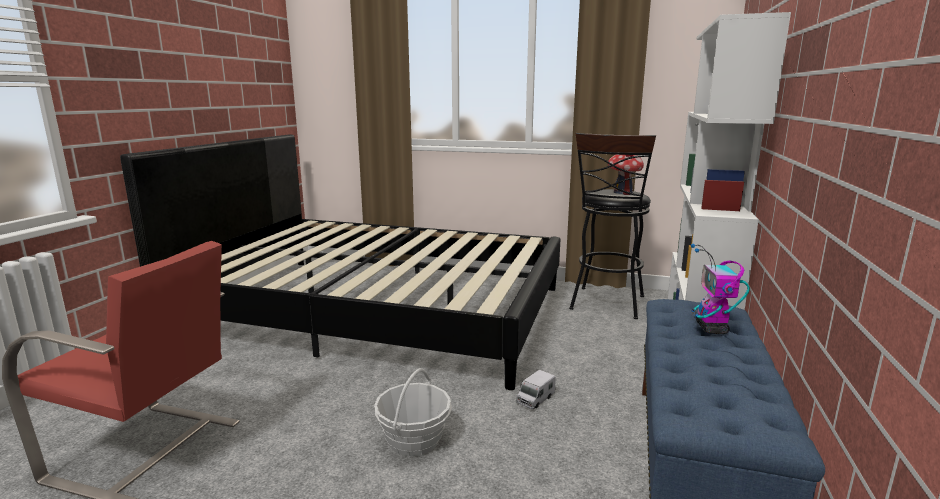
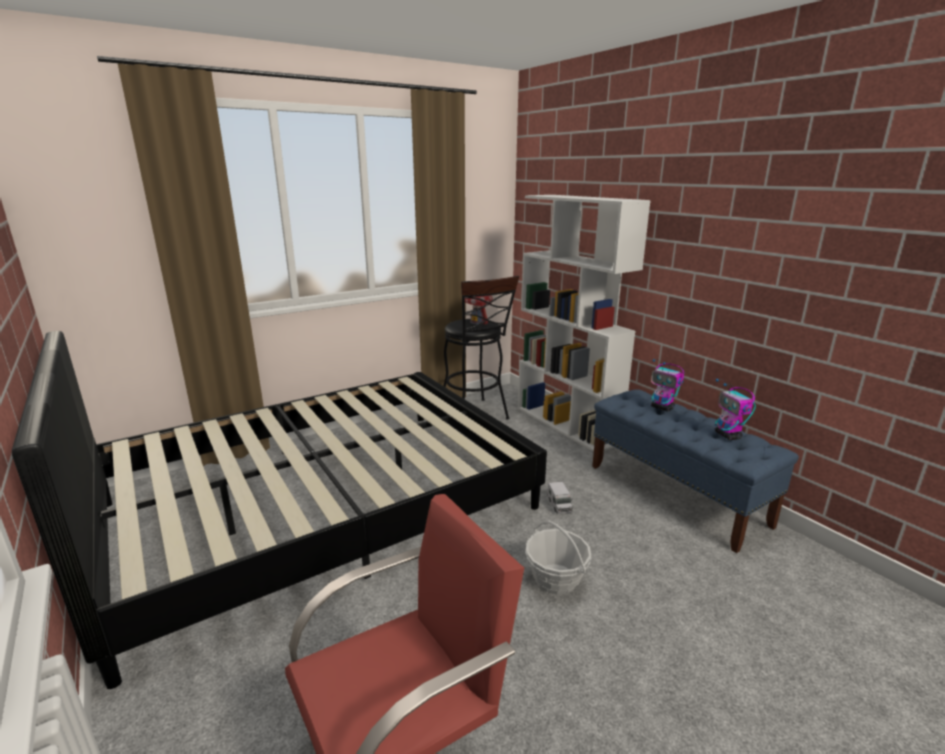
camera: 50 degrees left, 5 degrees up
(730, 385) = (728, 436): none -> toy robot

